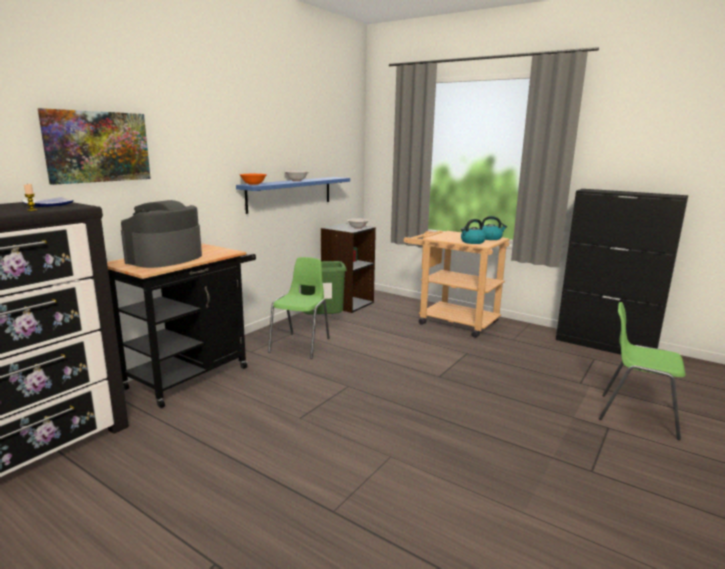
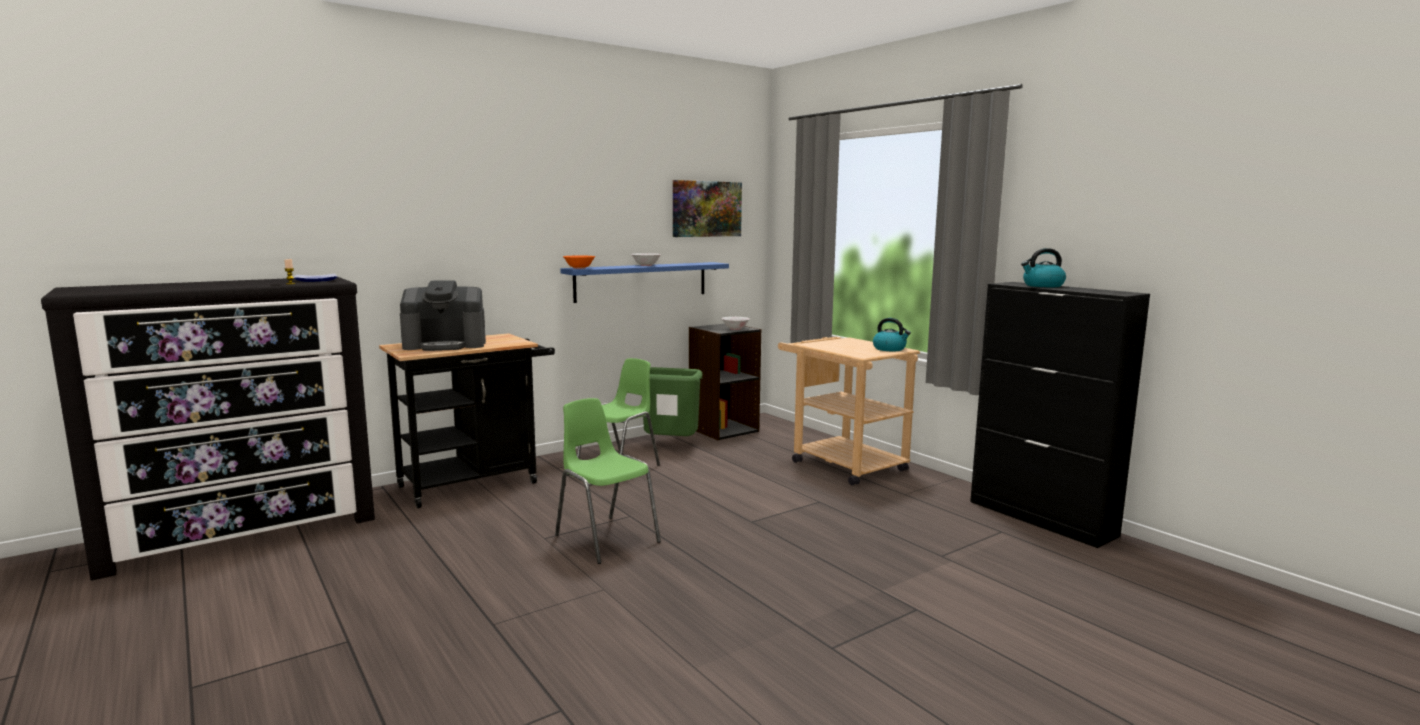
camera: 20 degrees right, 5 degrees down
(97, 146) = (389, 224): picture -> picture (706, 209)
(165, 258) = (445, 345): coffee machine -> coffee machine turned 150 degrees counterclockwise
(472, 242) = (853, 351): kettle -> kettle (1042, 286)
(637, 415) = (979, 603): green chair -> green chair (606, 538)

